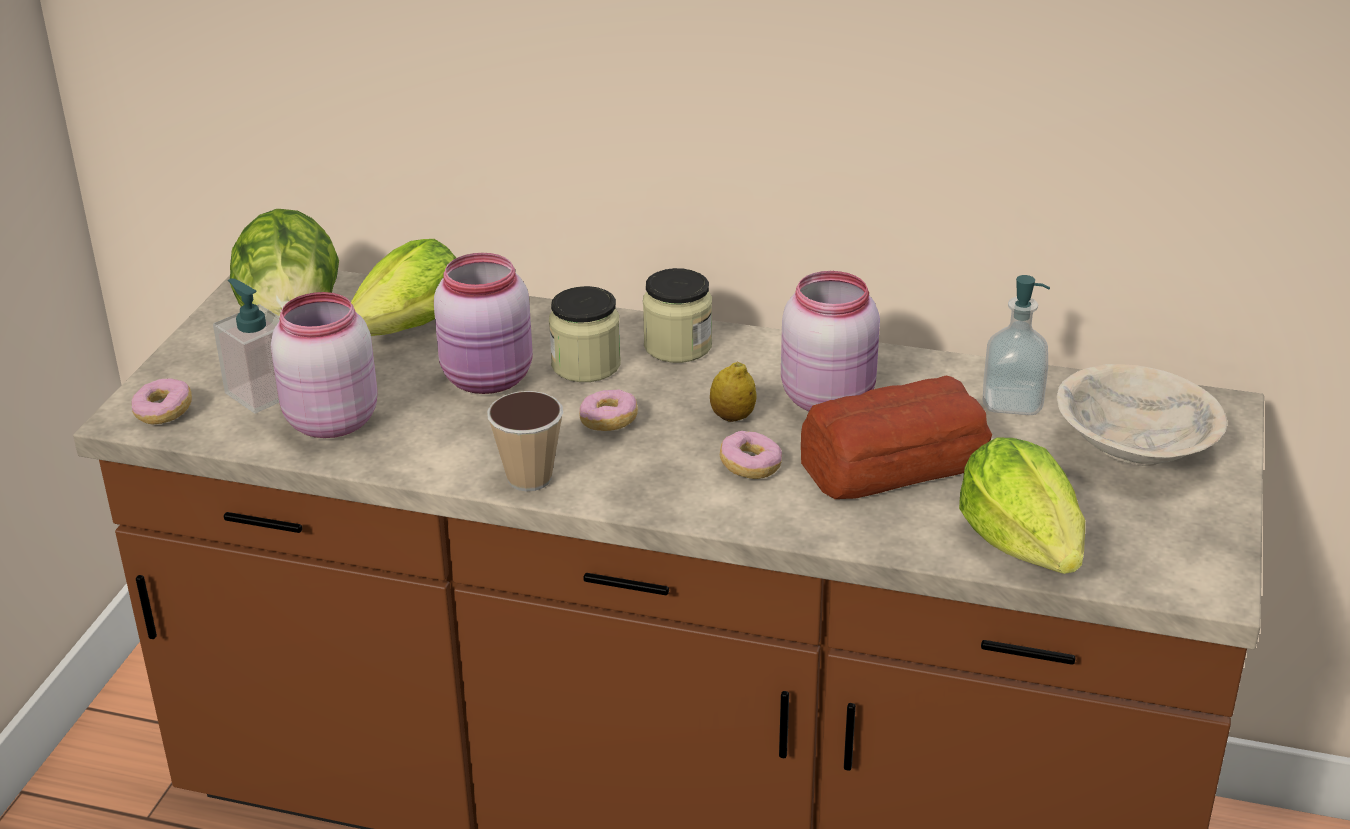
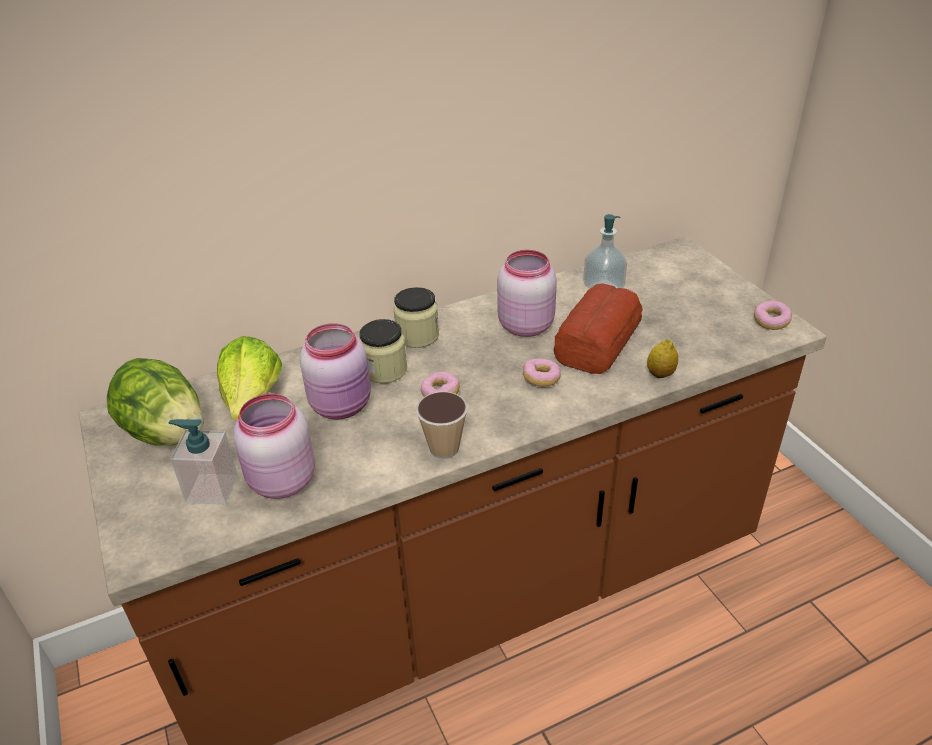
camera: 40 degrees left, 5 degrees up
(164, 412) = (159, 539): donut -> donut (770, 322)
(732, 417) = (497, 358): lemon -> lemon (660, 374)
(1024, 544) = (702, 350): lettuce -> none
(1133, 448) = (677, 283): beige bowl -> none

